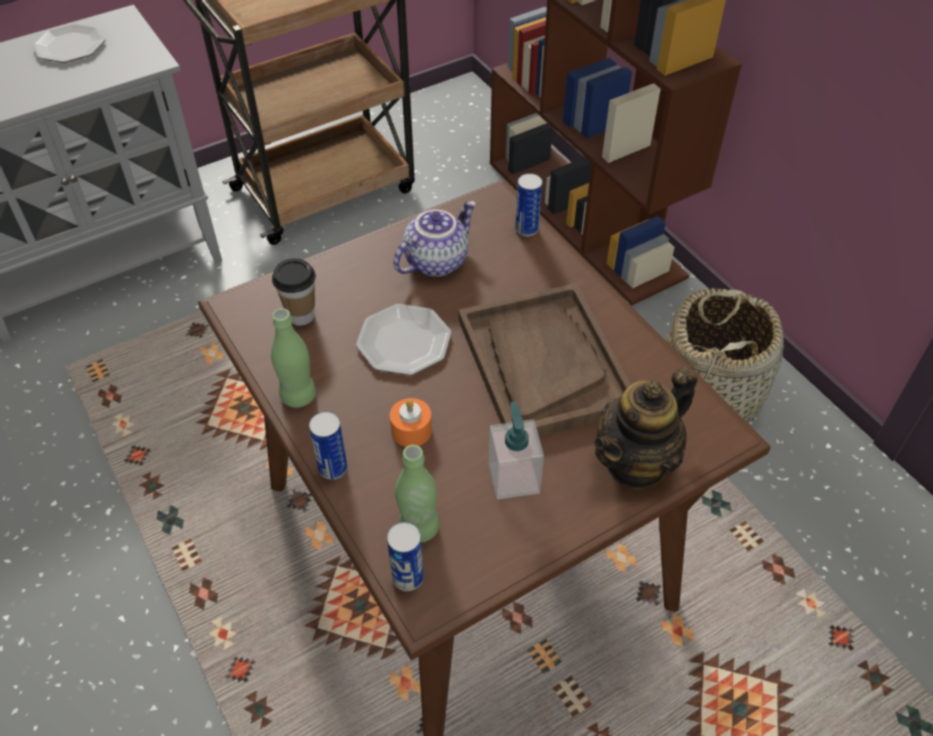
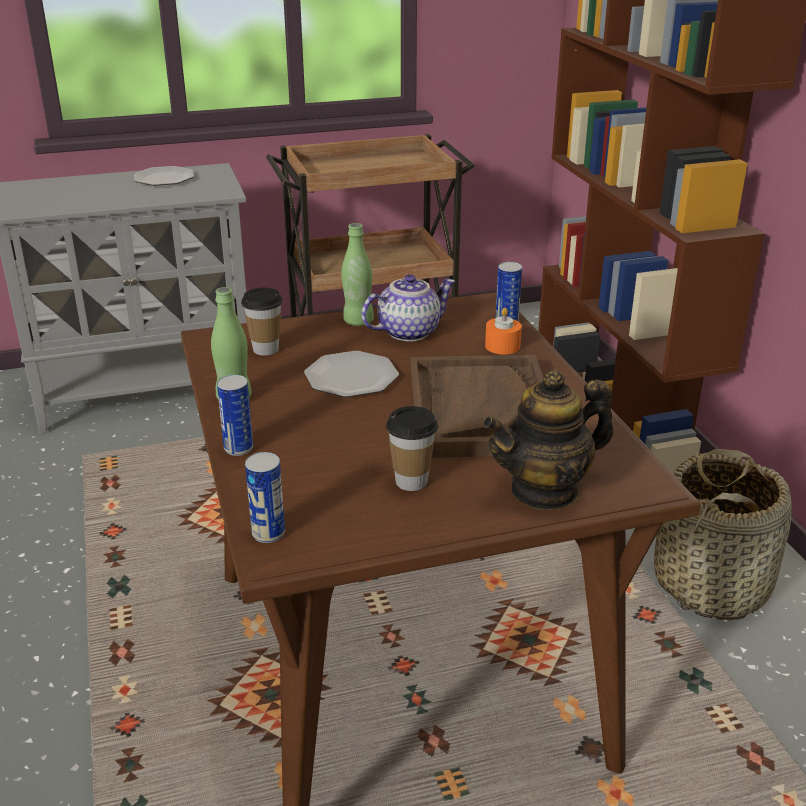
camera: 15 degrees right, 20 degrees down
(411, 430) = (327, 435): orange candle -> orange candle (502, 346)
(419, 528) = (298, 500): green bottle -> green bottle (358, 321)
(513, 478) = (411, 481): soap dispenser -> cup

